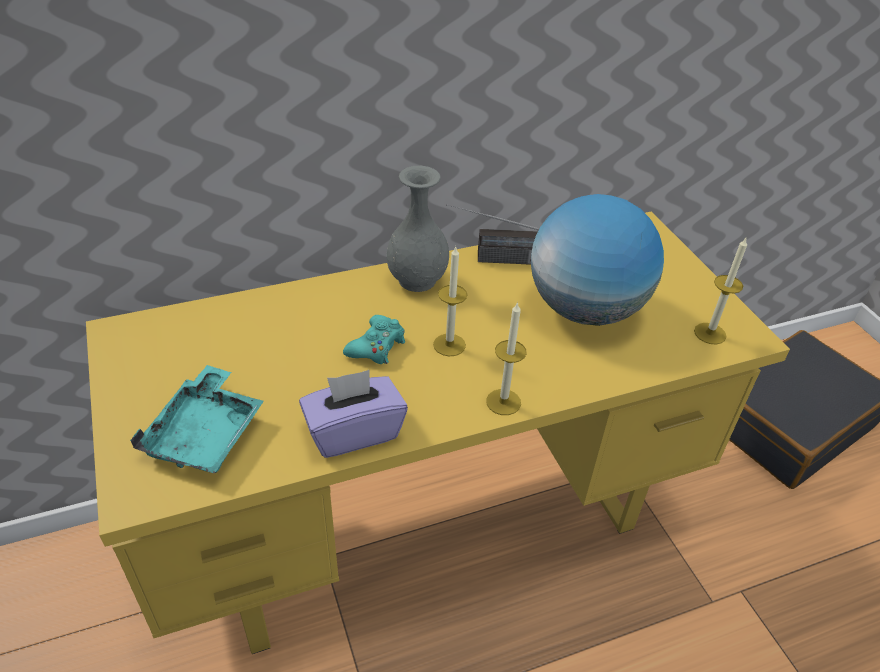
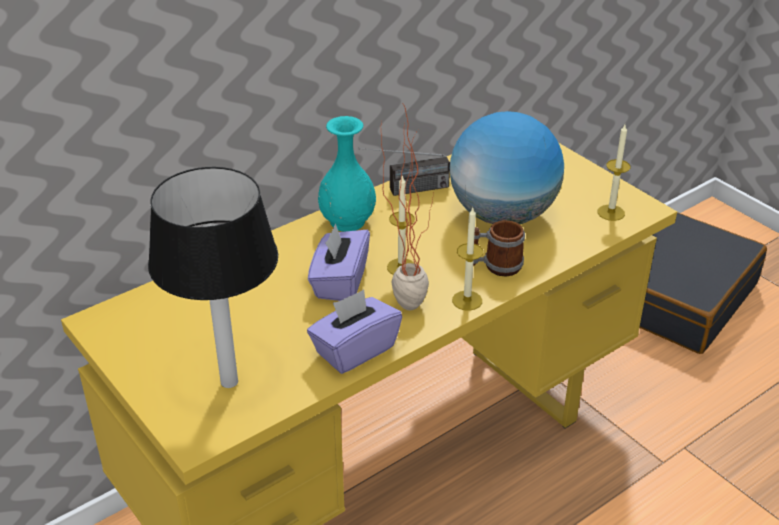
camera: 15 degrees left, 5 degrees down
(206, 434) = (229, 381): turquoise tray -> table lamp
(376, 346) = (340, 282): turquoise game controller -> purple tissue box
(417, 280) = (347, 221): grey vase -> turquoise vase
(437, 383) = (405, 298): none -> potted plant
(553, 368) = (495, 266): none -> mug

